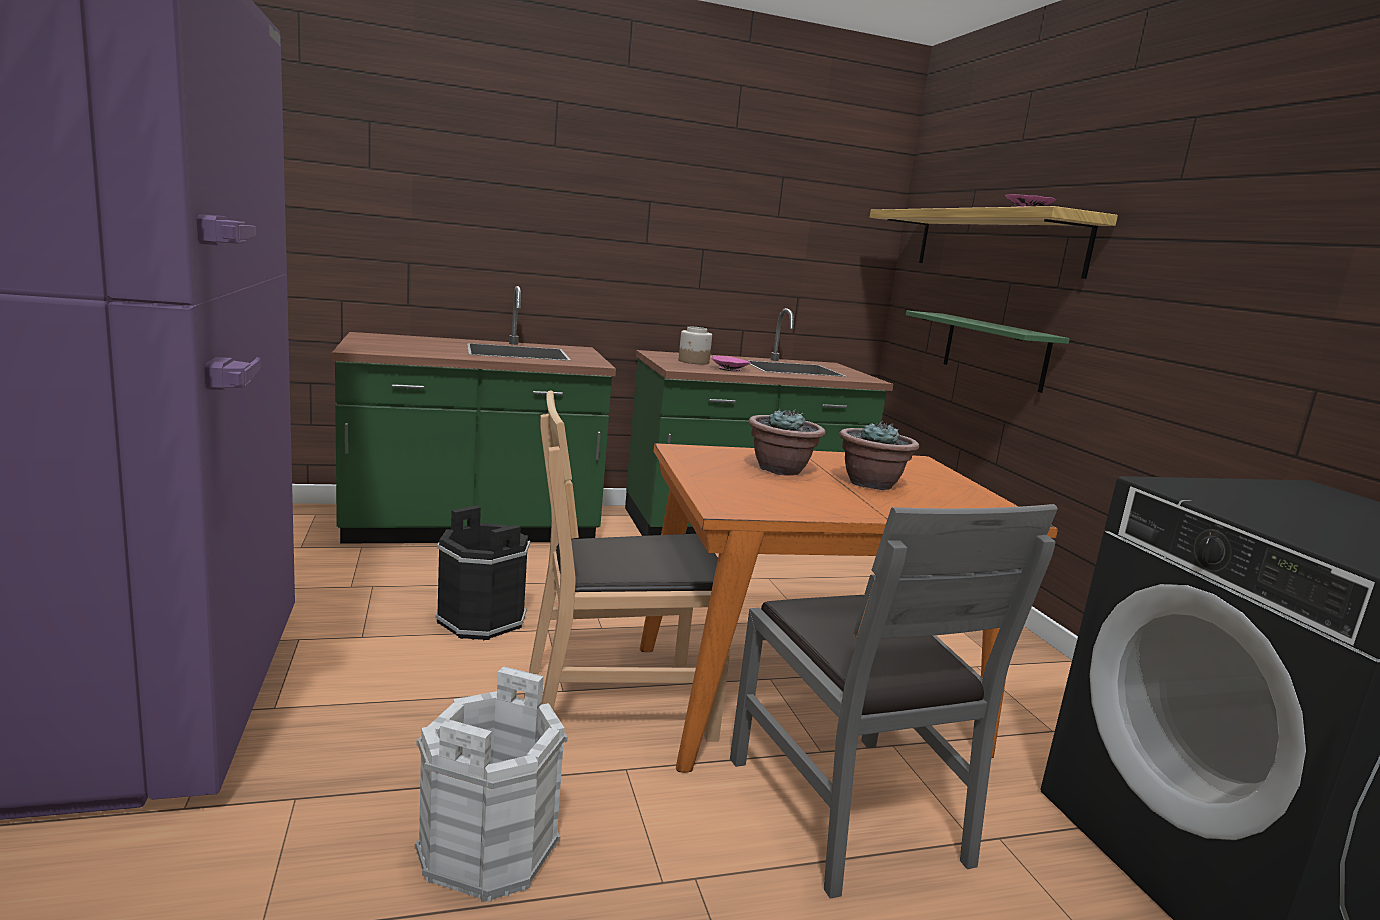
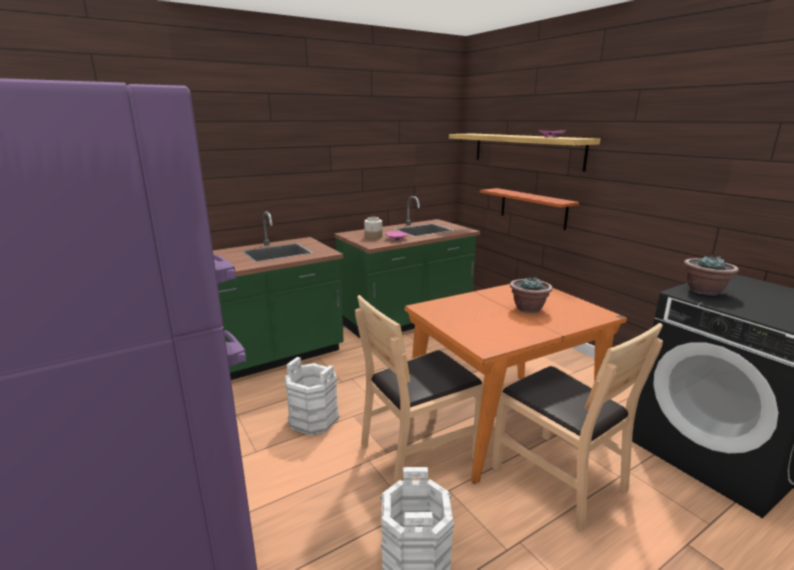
camera: 15 degrees left, 5 degrees up
(482, 619) = (314, 419): black bucket -> white bucket
(781, 470) = (481, 310): potted plant -> potted plant (704, 291)
(847, 807) = (558, 477): grey chair -> brown chair
(994, 351) = (533, 208): green shelf -> orange shelf

